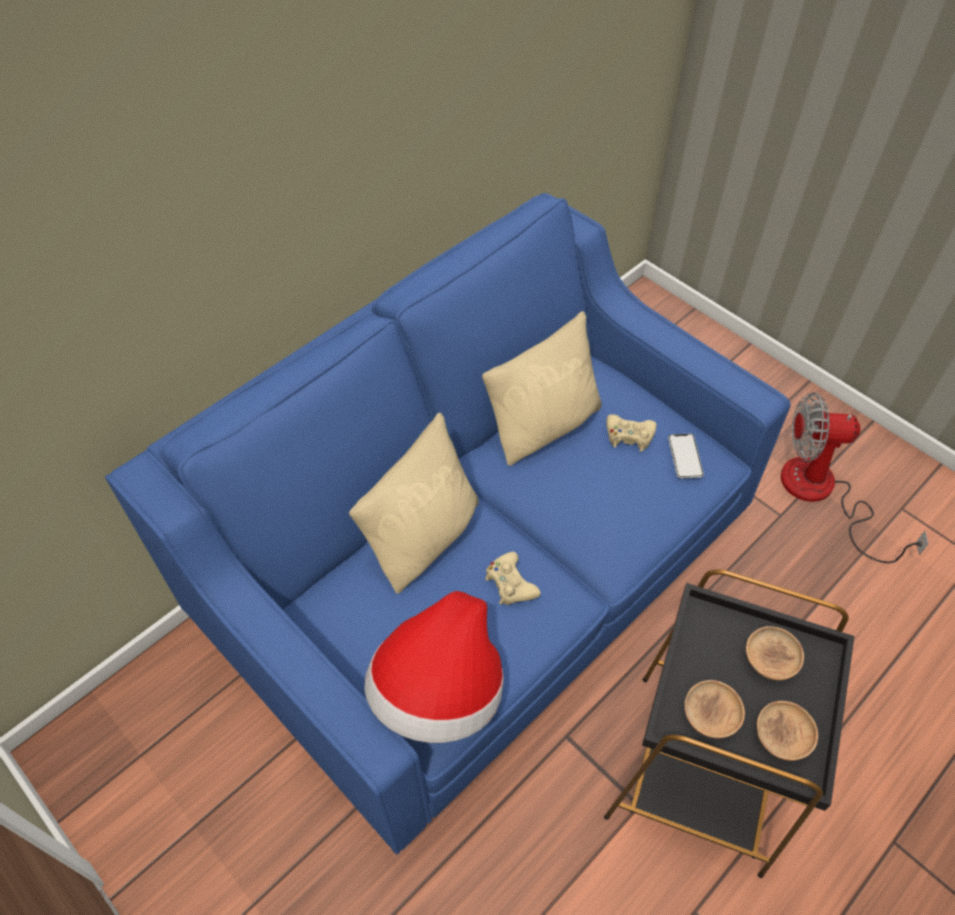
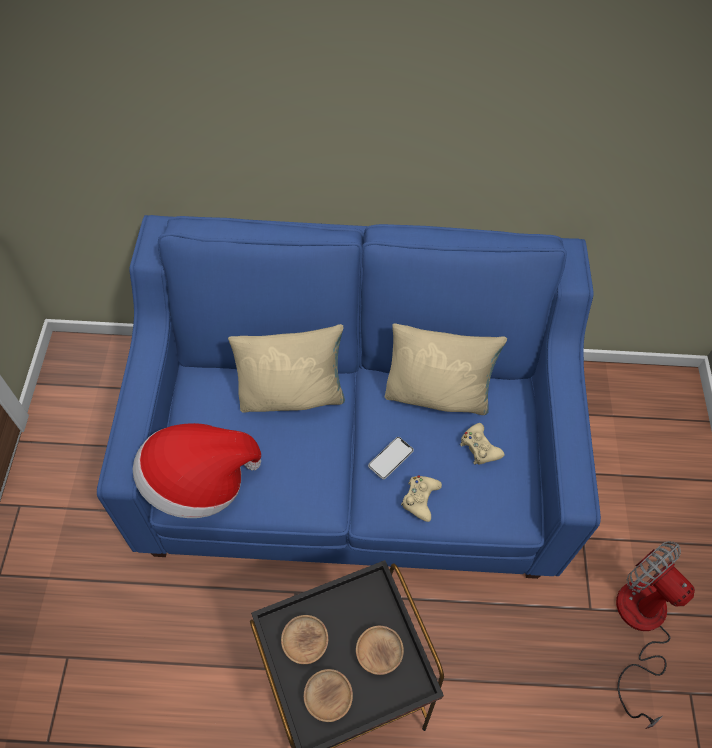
camera: 45 degrees right, 5 degrees up
(510, 584) = (302, 464): beige game controller -> beige game controller (420, 499)
(685, 456) = (499, 493): phone -> phone (390, 458)

